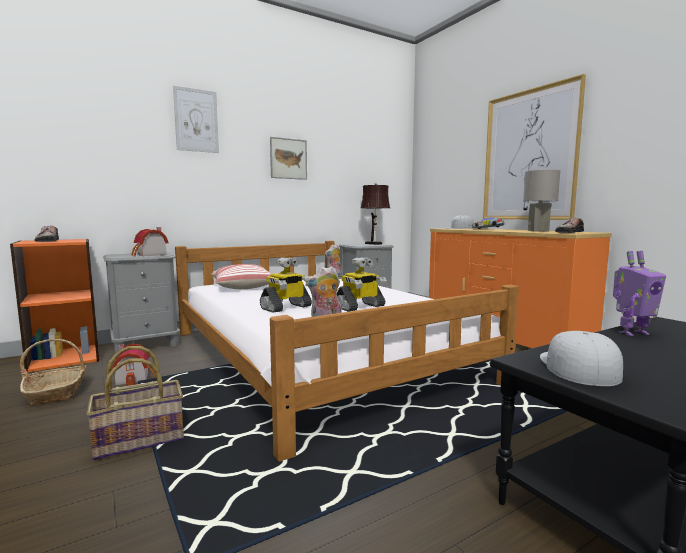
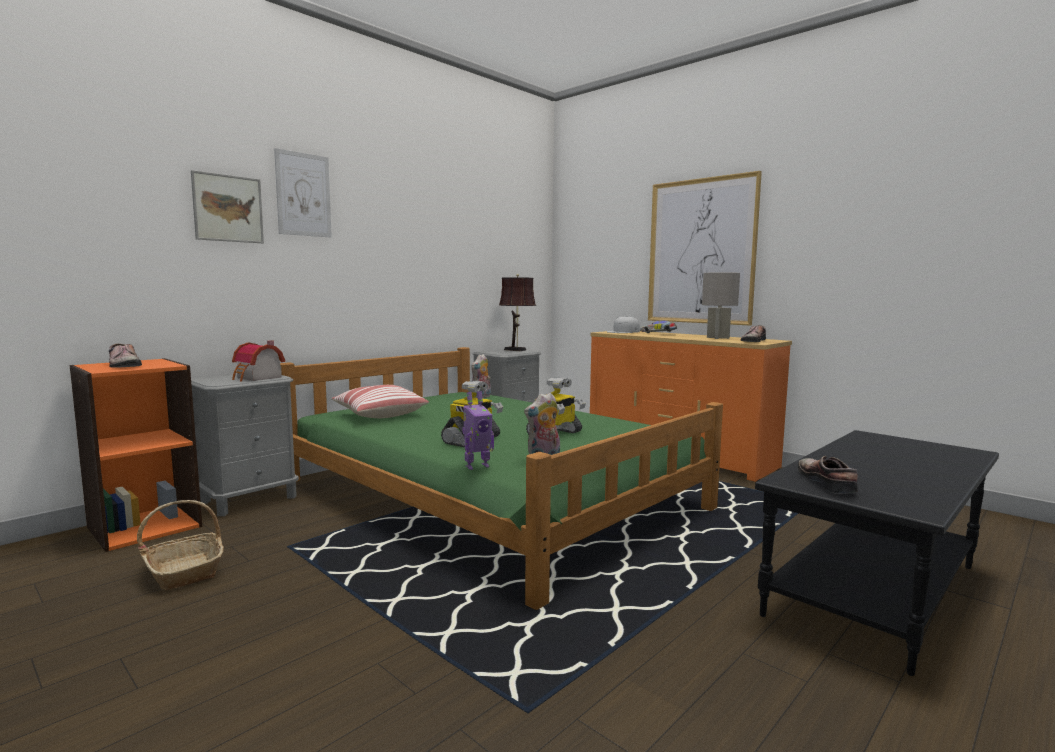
camera: 15 degrees left, 0 degrees up
(135, 377) = (277, 542): toy house -> none
(140, 439) = (357, 609): basket -> none
(288, 158) = (414, 244): picture -> picture (228, 208)
(318, 355) = (489, 494): white bed -> green bed
(577, 367) = (828, 483): white cap -> shoe
(632, 333) = (847, 448): toy robot -> toy robot (476, 466)

